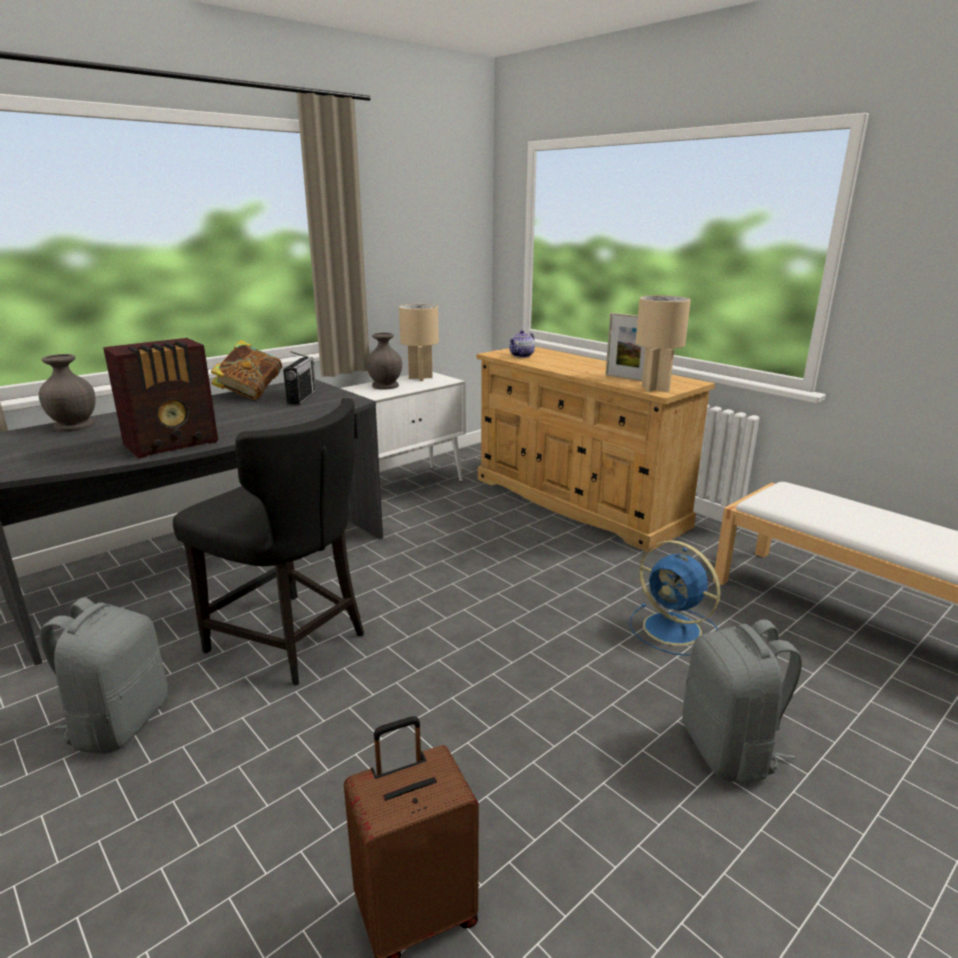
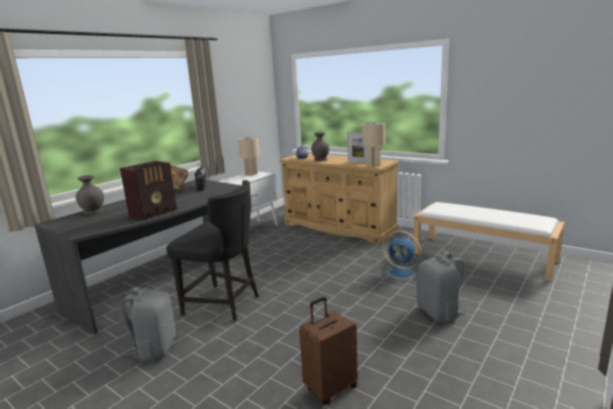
camera: 10 degrees left, 5 degrees down
(385, 386) = (235, 179): grey vase -> grey vase (320, 159)

